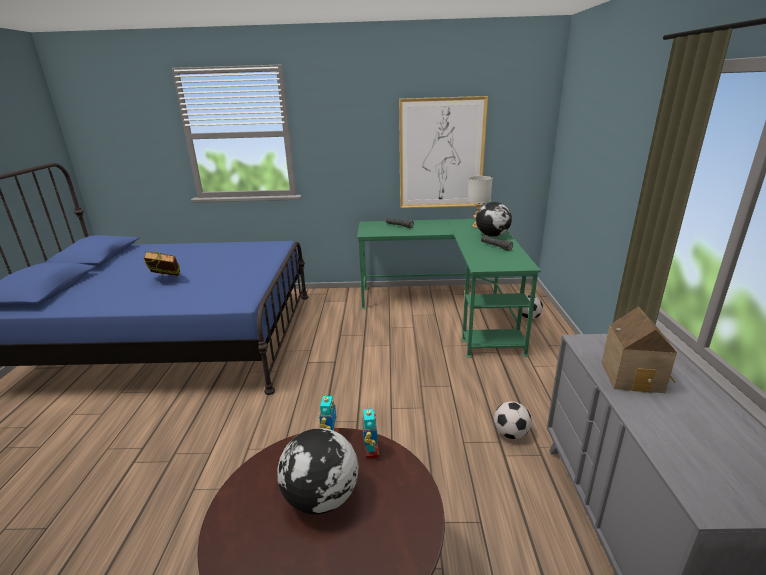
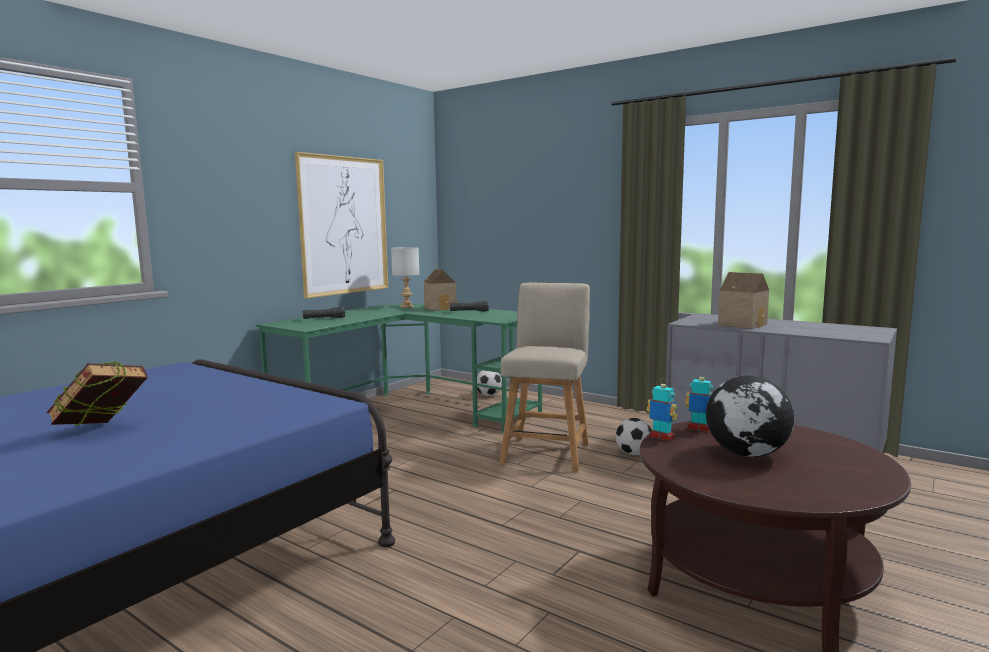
camera: 55 degrees left, 15 degrees down
(456, 389) = (547, 452): none -> beige chair
(492, 235) = (442, 308): globe -> toy house

